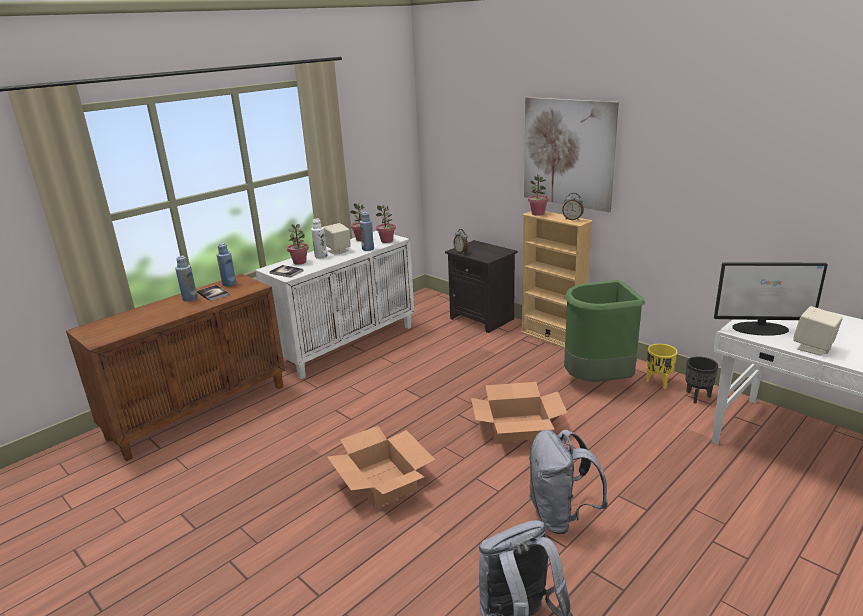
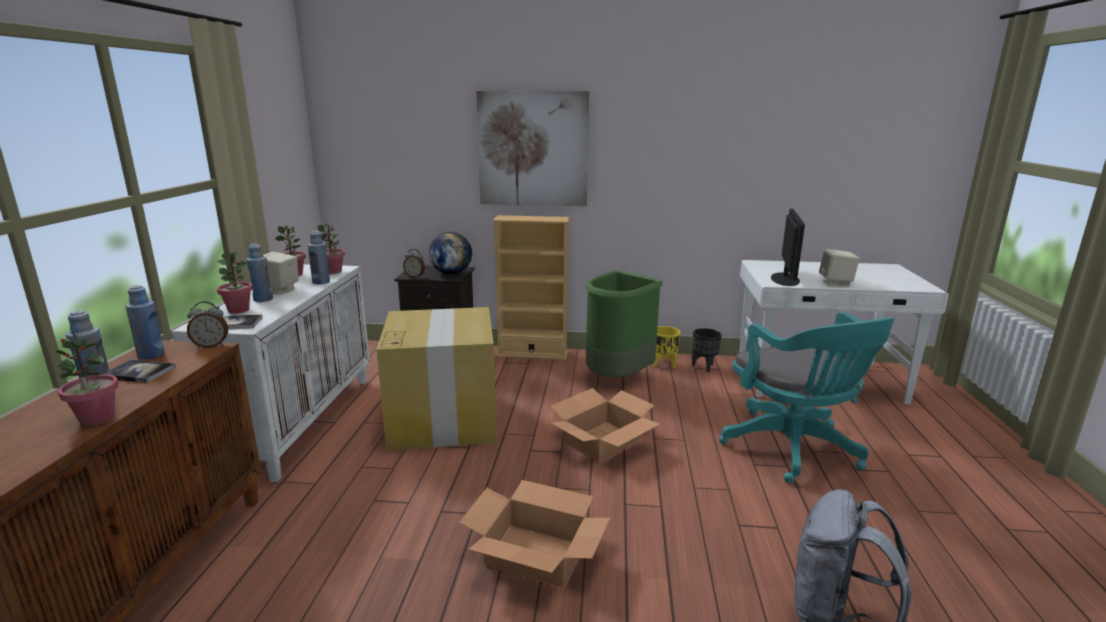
camera: 40 degrees left, 5 degrees down
(321, 256) = (263, 299): white bottle -> blue bottle
(428, 371) = (443, 419): none -> cardboard box
(490, 254) = (451, 273): none -> globe
(537, 213) = (508, 217): potted plant -> potted plant (97, 419)
(561, 516) = (739, 503): grey backpack -> none
(572, 219) = (551, 218): alarm clock -> alarm clock (211, 345)
(676, 500) = (794, 449): none -> turquoise office chair
(761, 328) = (785, 279): monitor -> monitor turned 45 degrees counterclockwise

